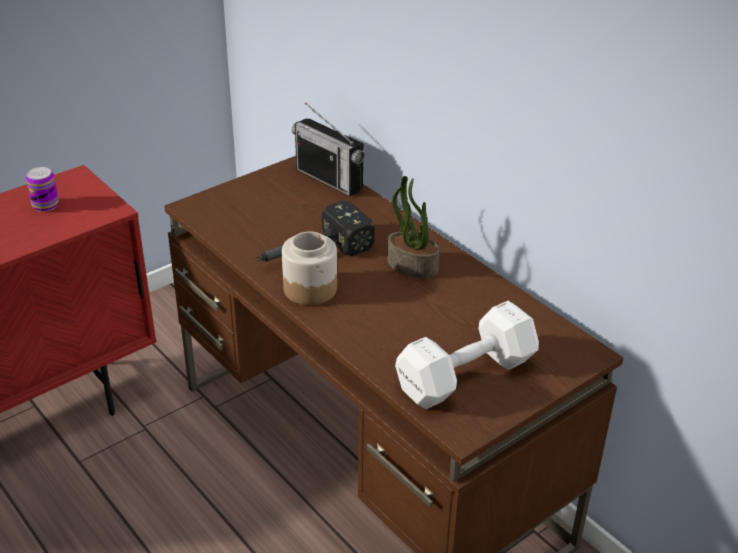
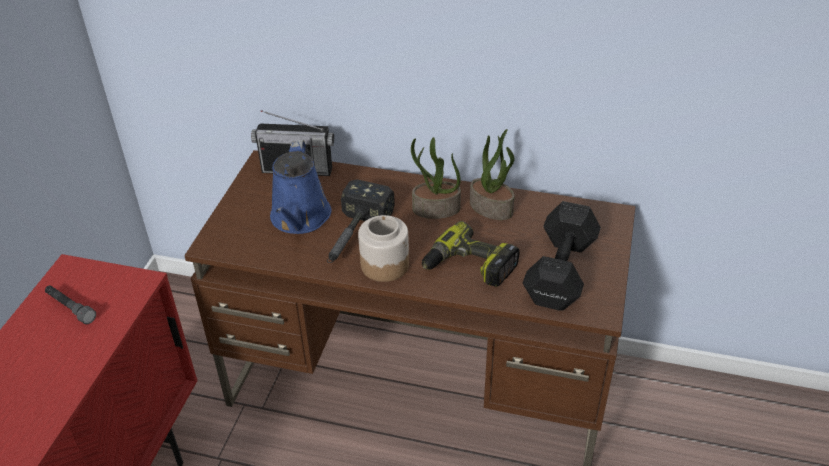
camera: 35 degrees left, 5 degrees up
(45, 205) = (70, 308): can -> grey flashlight
(284, 219) = (300, 218): none -> blue watering can
(382, 328) = (469, 267): none -> power drill
(467, 289) = (492, 208): none -> potted plant
(469, 375) = (562, 270): white dumbbell -> black dumbbell

